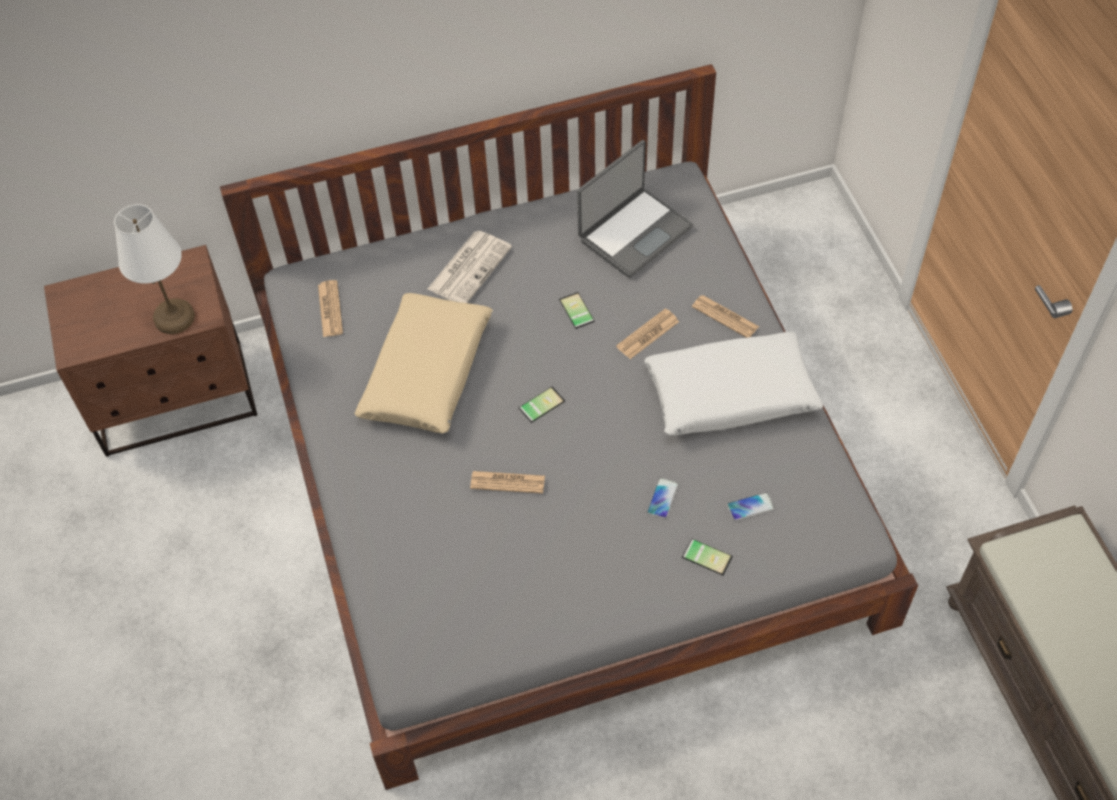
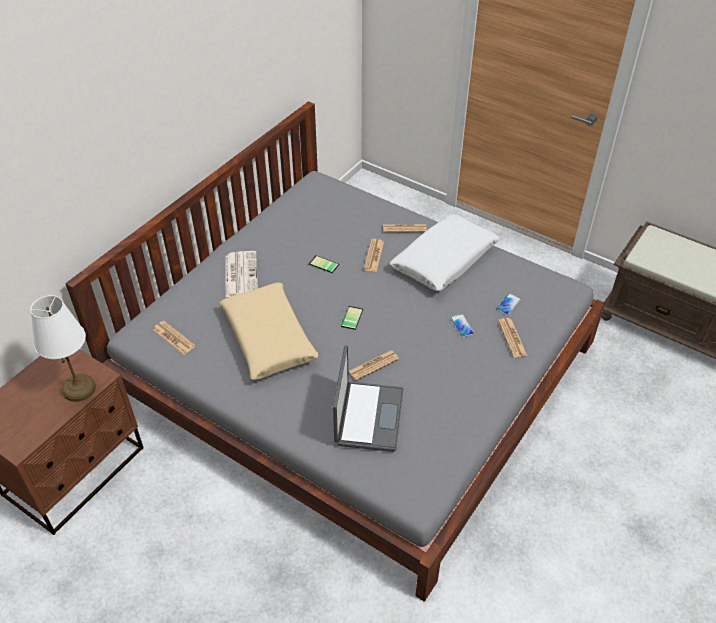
camera: 40 degrees left, 10 degrees down
(634, 232) = (317, 214): laptop -> laptop (367, 416)
(708, 555) = (512, 338): phone -> newspaper

